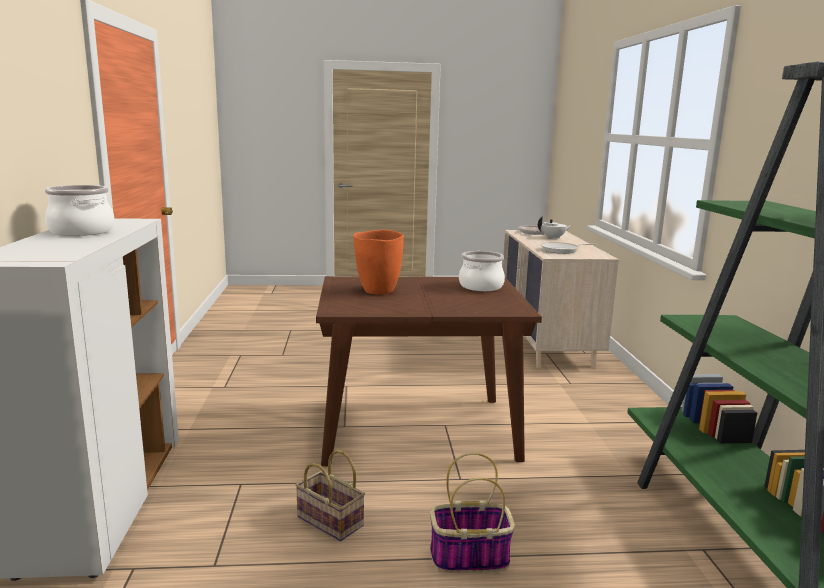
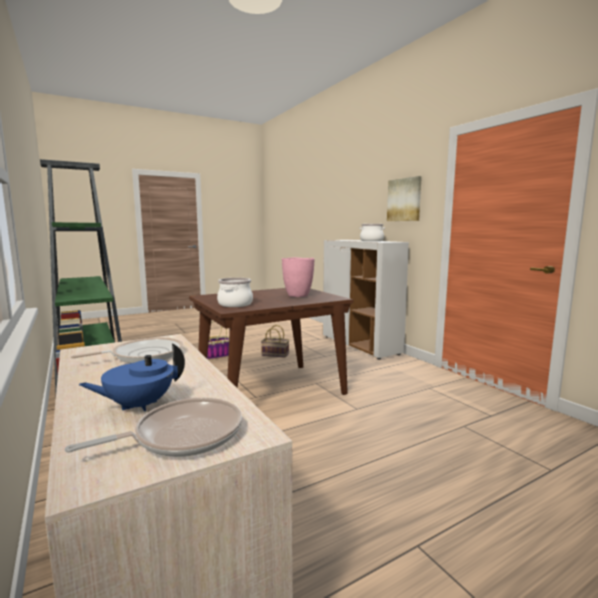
camera: 155 degrees right, 5 degrees down
(50, 125) = (404, 200): none -> picture
(378, 291) = (297, 295): orange vase -> pink vase
(553, 238) = (139, 405): white teapot -> blue teapot

